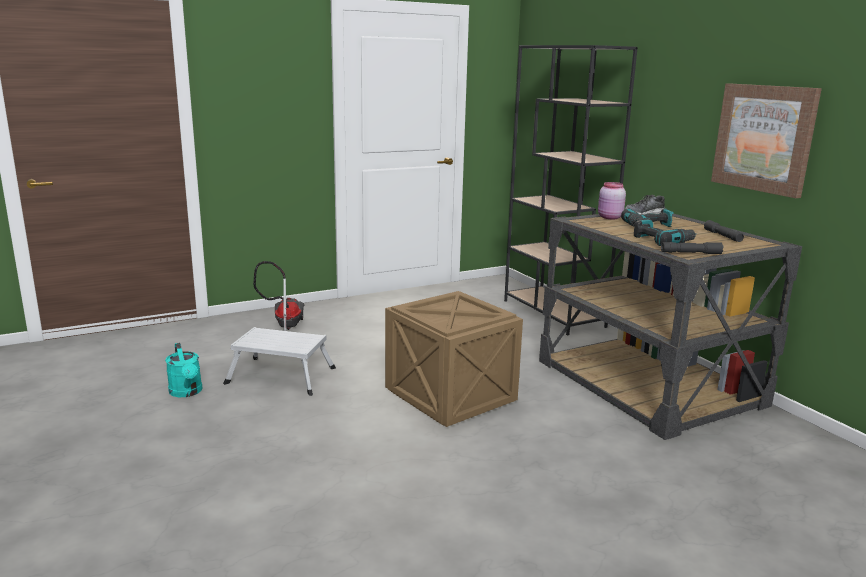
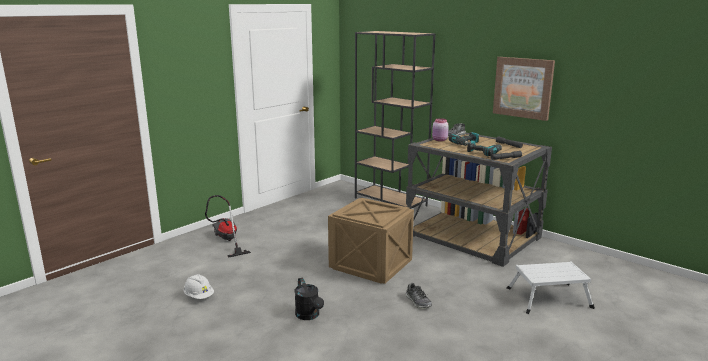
camera: 20 degrees left, 0 degrees up
(187, 392) = (199, 296): turquoise watering can -> white hard hat
(281, 375) = (254, 272): white step ladder -> white step ladder (549, 297)
(301, 449) = (309, 316): none -> black watering can
(477, 465) = (418, 302): none -> shoe

